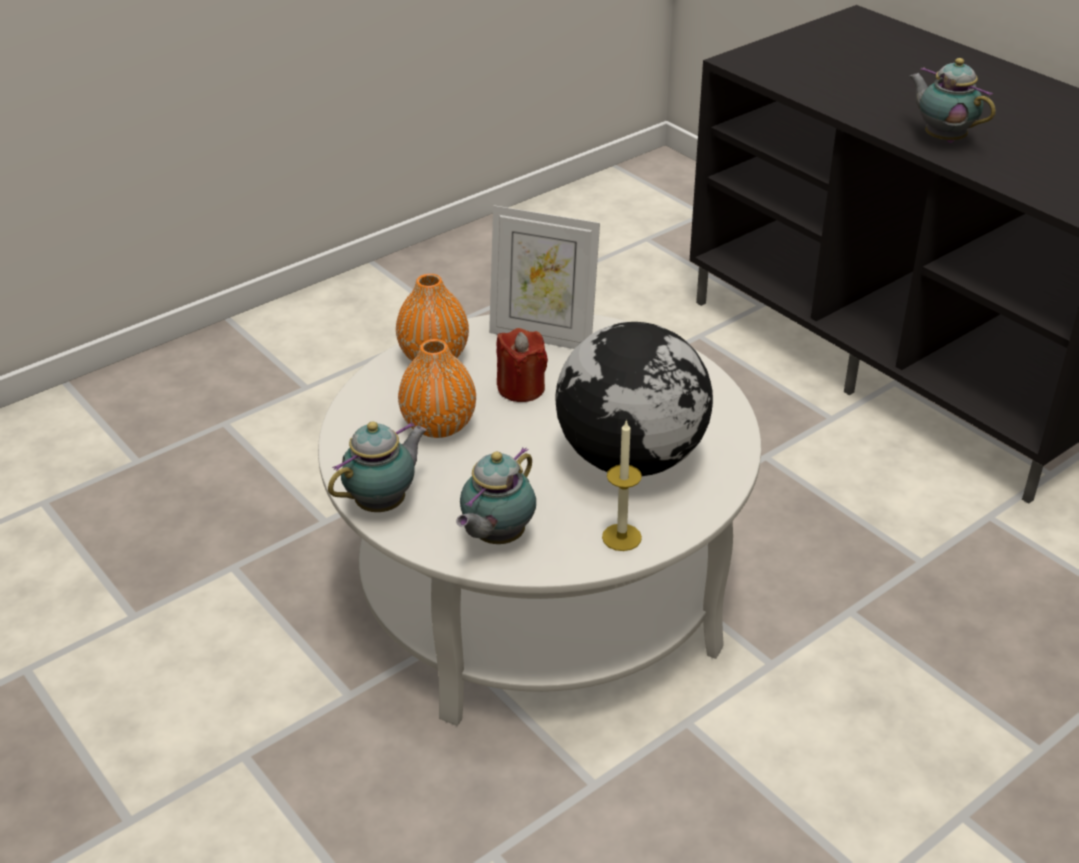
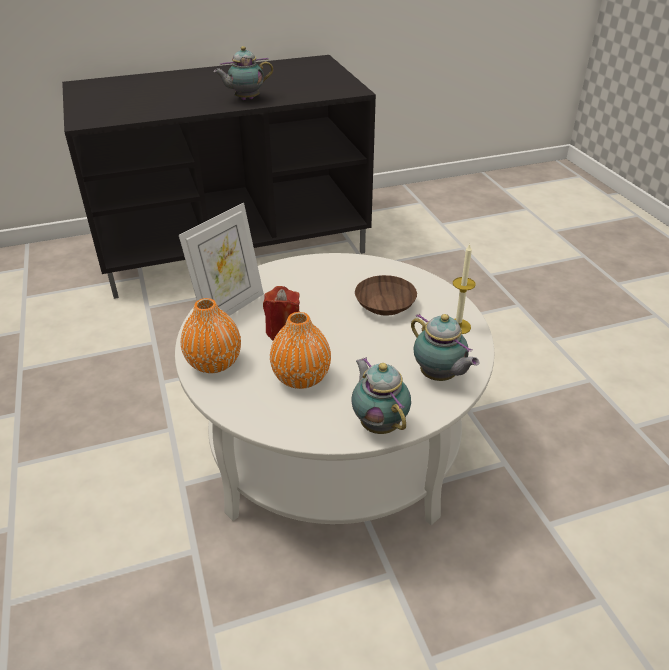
camera: 70 degrees left, 0 degrees up
(632, 458) = (384, 304): globe -> brown bowl

